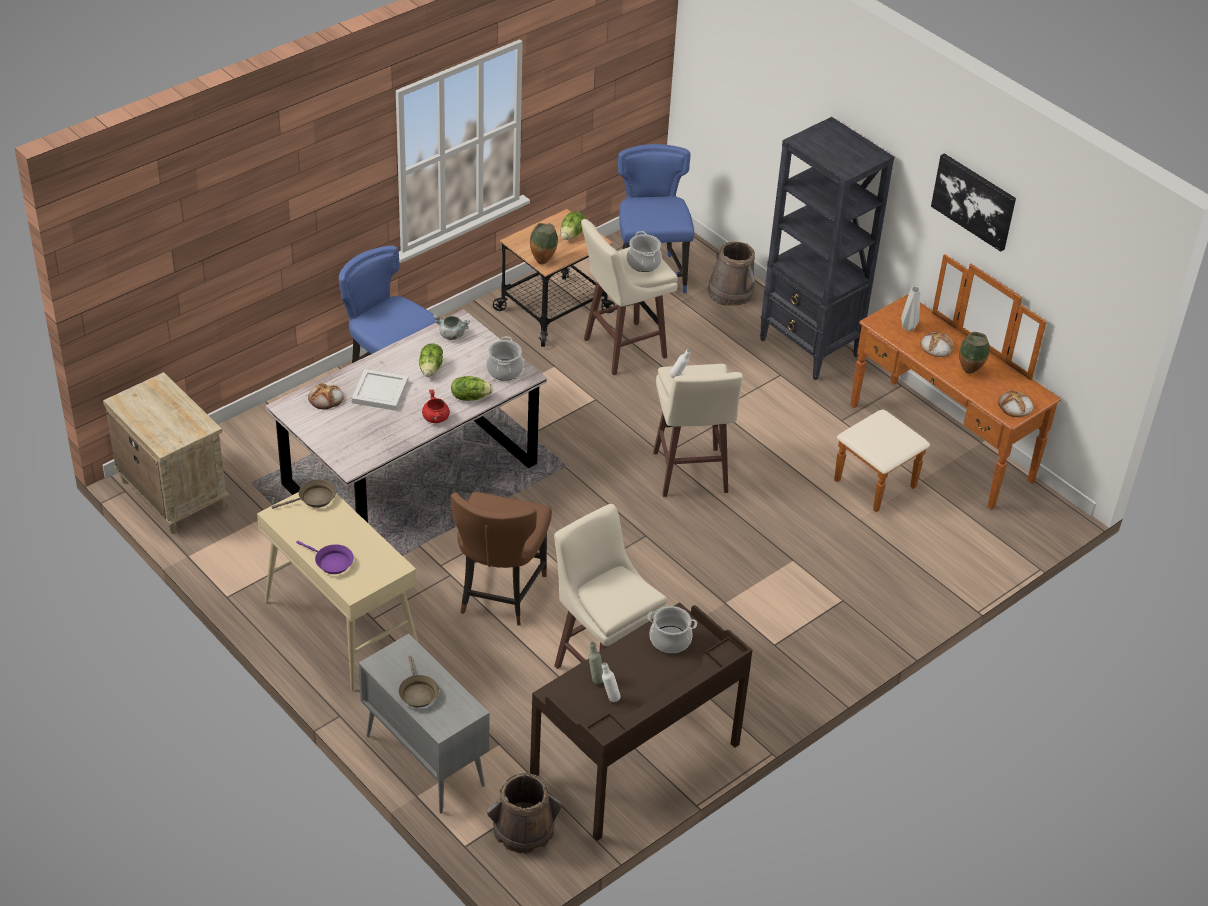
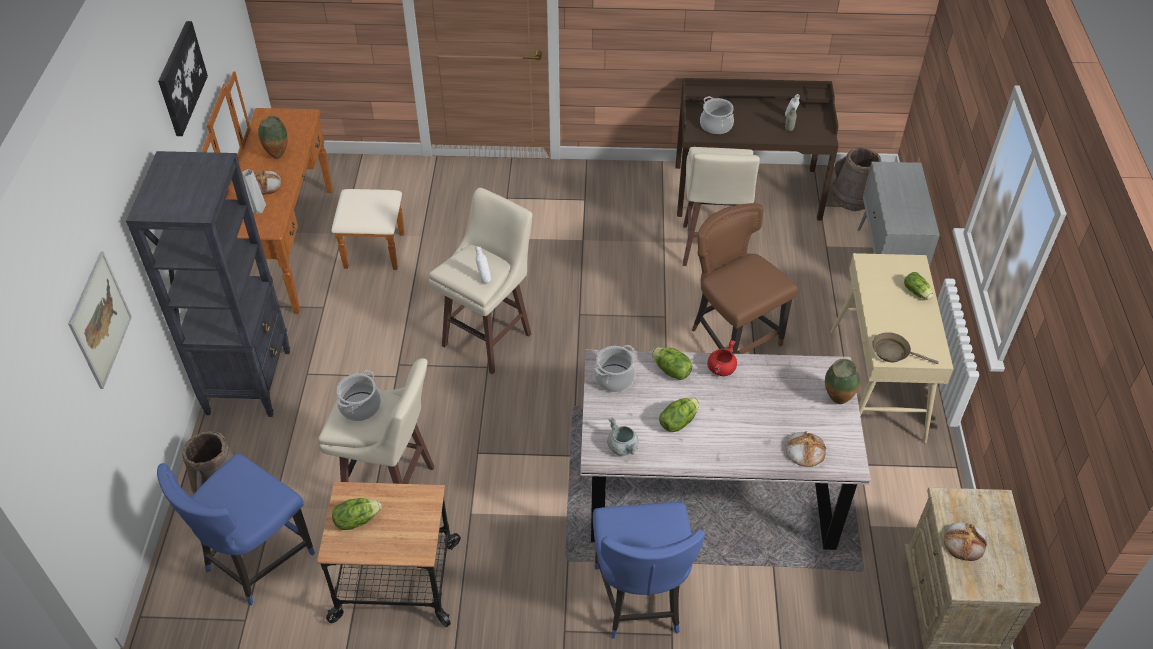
camera: 135 degrees left, 5 degrees up
(331, 562) = (917, 293): purple frying pan -> lettuce
(381, 391) = (746, 426): white tray -> none
(417, 692) = (911, 195): brown frying pan -> none
(499, 594) = (733, 338): brown chair -> brown chair turned 90 degrees counterclockwise
(542, 261) = (427, 504): vase -> vase (836, 401)
(777, 105) = (100, 320): none -> picture
(1015, 407) = (293, 119): bread -> bread (964, 542)

